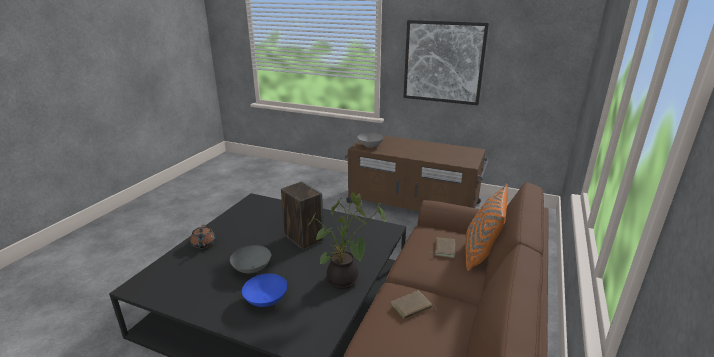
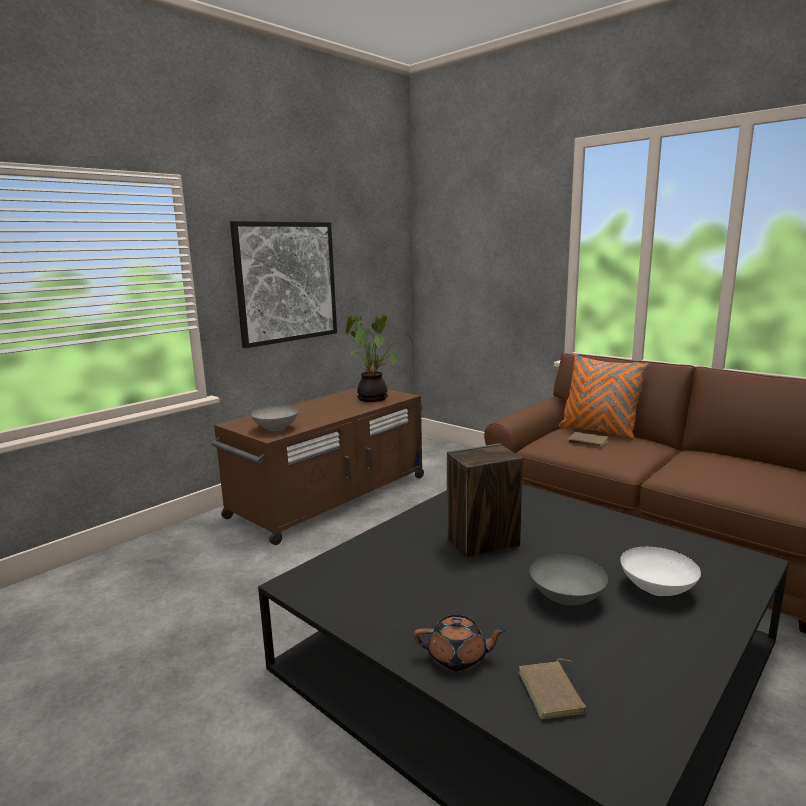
camera: 70 degrees left, 10 degrees down
(265, 301) = (658, 590): blue bowl -> white bowl
(344, 281) = (607, 525): potted plant -> potted plant (375, 398)
(412, 307) = (704, 470): brown book -> brown book (553, 693)

